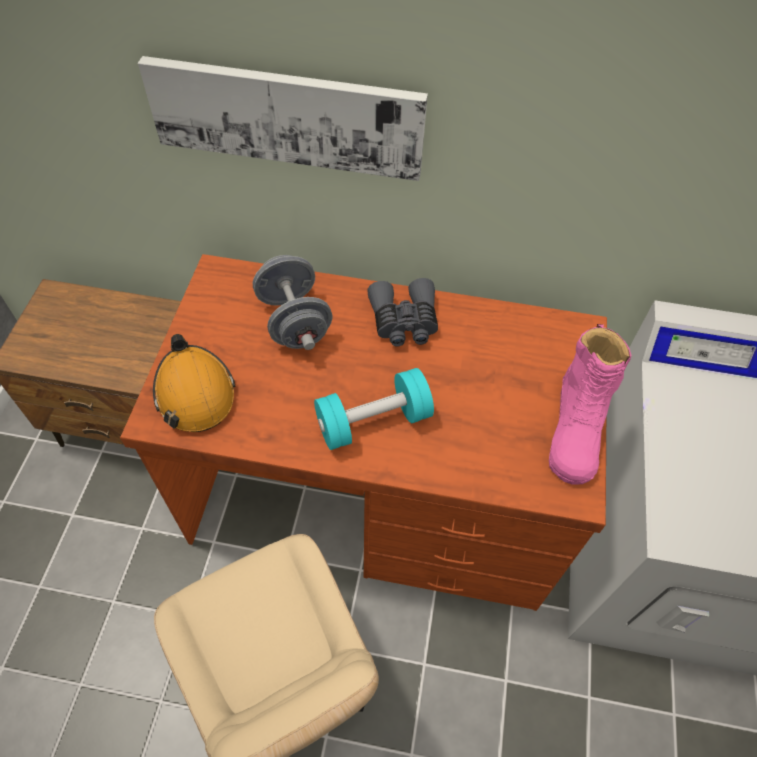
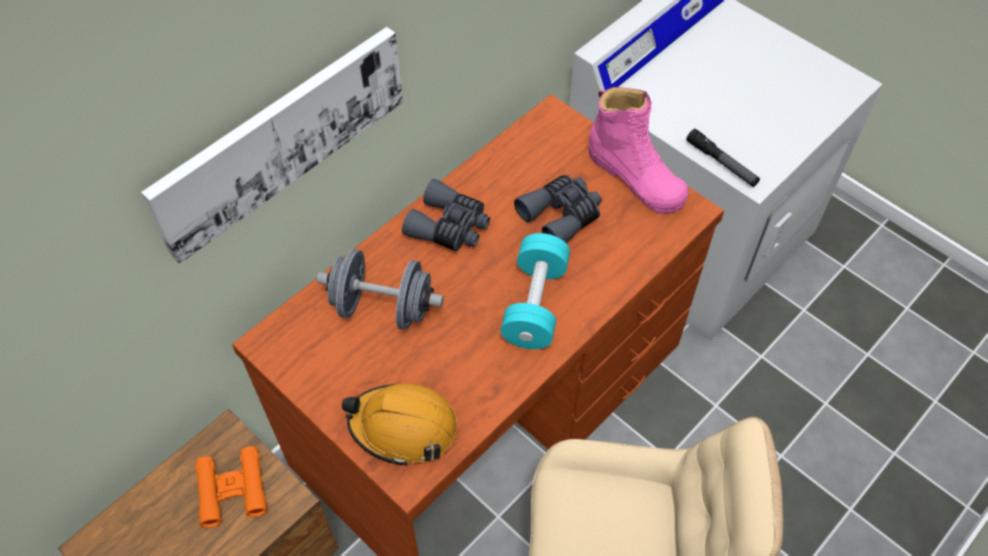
camera: 55 degrees left, 0 degrees up
(132, 342) = (232, 490): none -> orange binoculars
(481, 393) = (561, 215): none -> grey binoculars
(665, 496) = (721, 163): none -> flashlight

